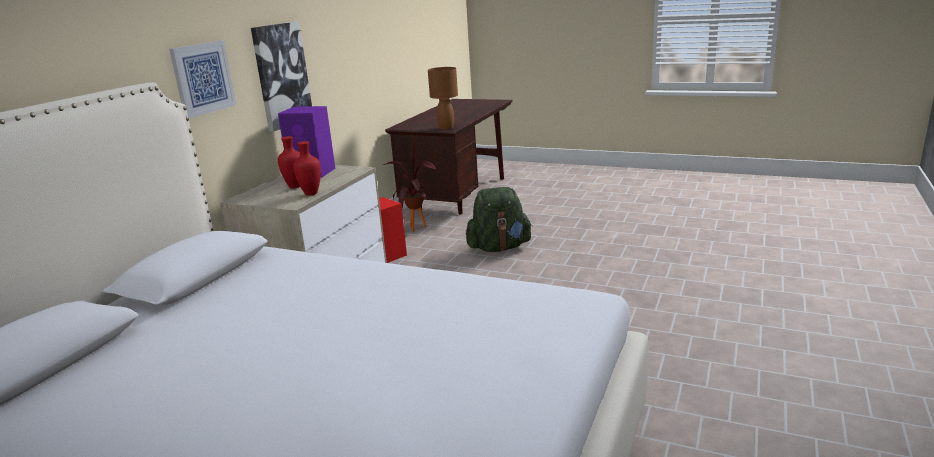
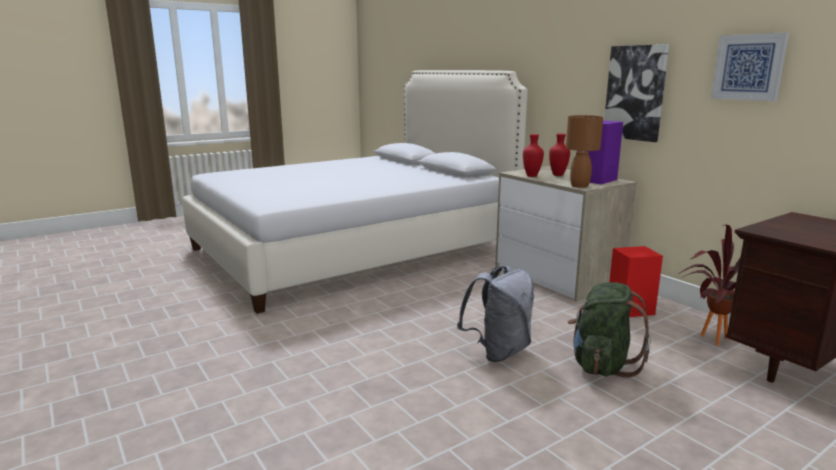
camera: 120 degrees right, 5 degrees down
(202, 78) = (563, 78): picture -> picture (748, 67)
(446, 127) = (774, 230): brown table lamp -> brown table lamp (580, 186)
(525, 278) = (498, 351): none -> grey backpack

